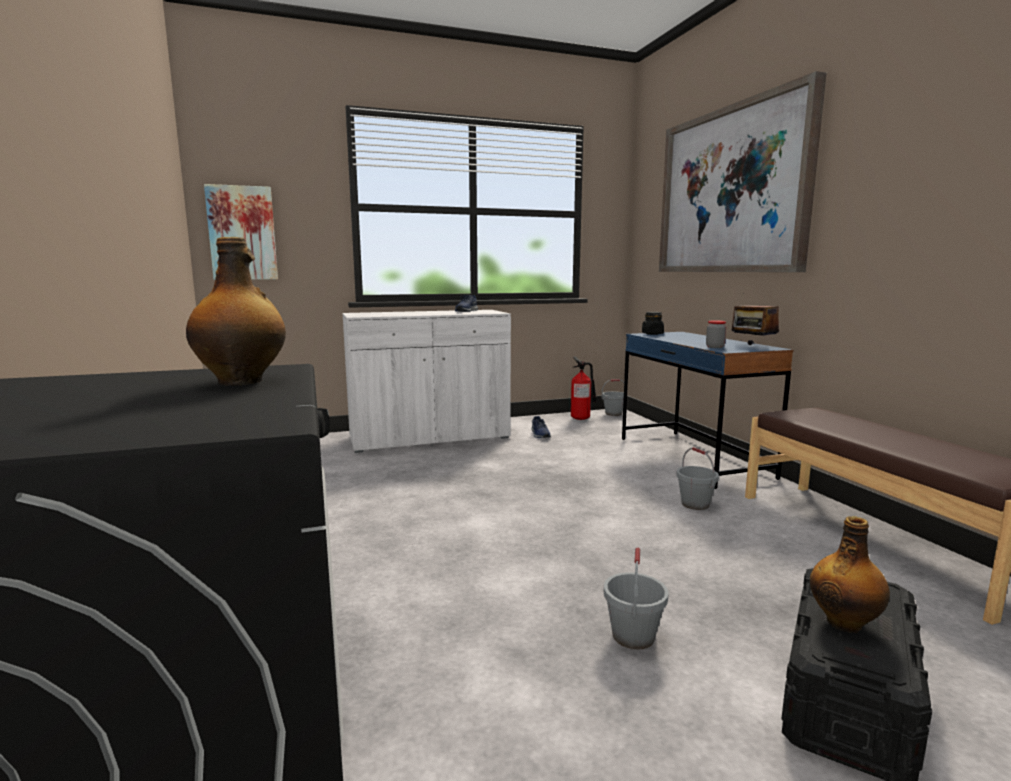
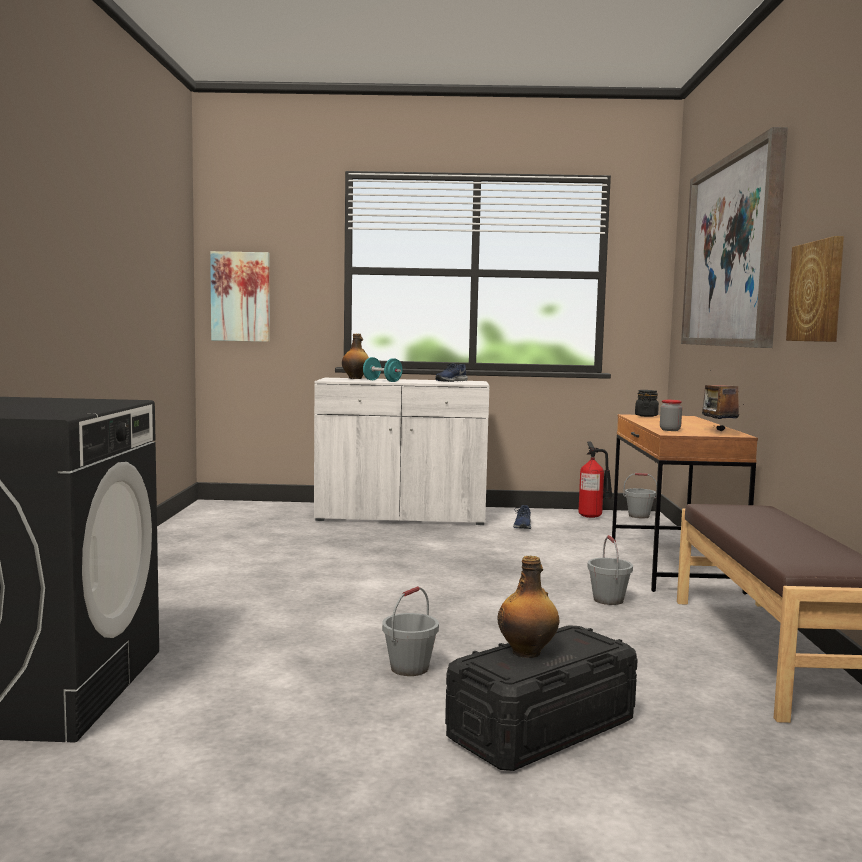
camera: 20 degrees right, 5 degrees down
(242, 381) = (87, 404): bottle -> bottle (355, 378)
(409, 314) = (382, 381): none -> turquoise dumbbell
(692, 457) = (671, 564): blue desk -> brown desk
(887, 220) = (817, 291): none -> picture

